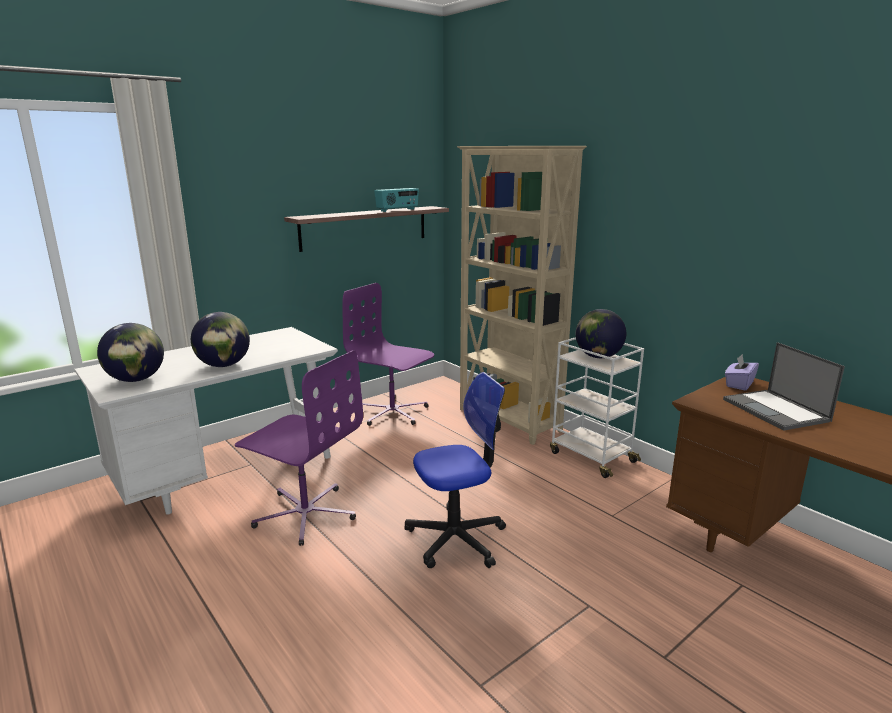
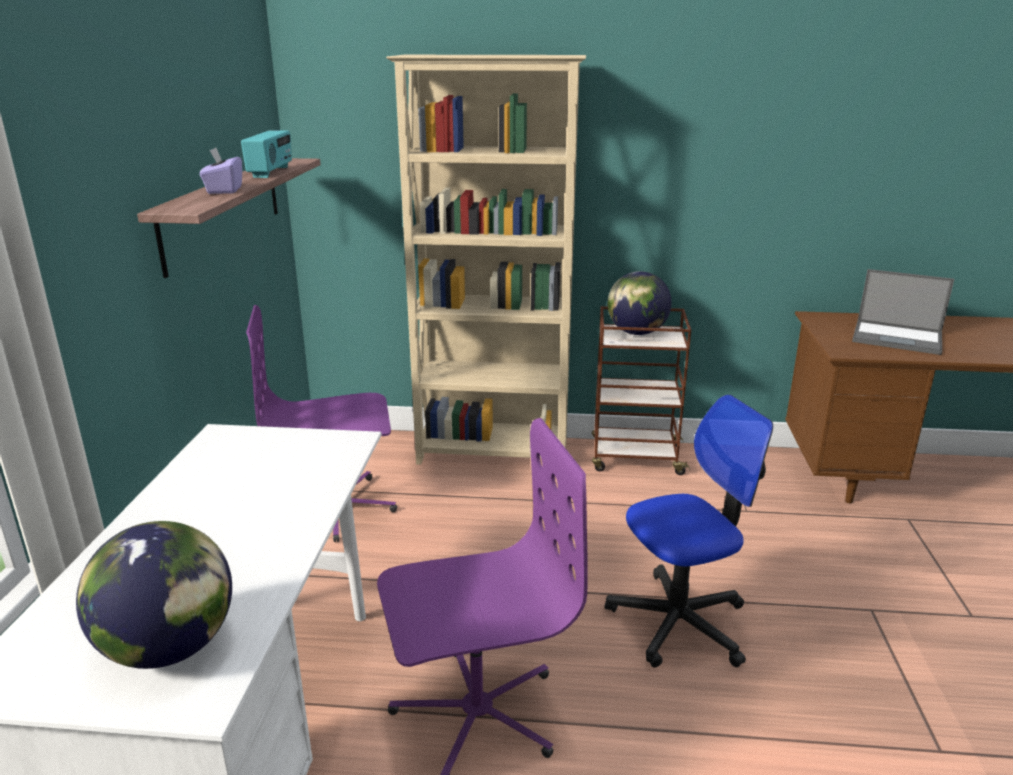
camera: 45 degrees left, 5 degrees up
(224, 365) = (273, 536): globe -> none
(456, 538) = (679, 622): office chair -> office chair turned 45 degrees clockwise
(591, 456) = (634, 458): white cart -> brown cart
(739, 384) = (825, 322): purple tissue box -> purple tissue box (224, 190)

